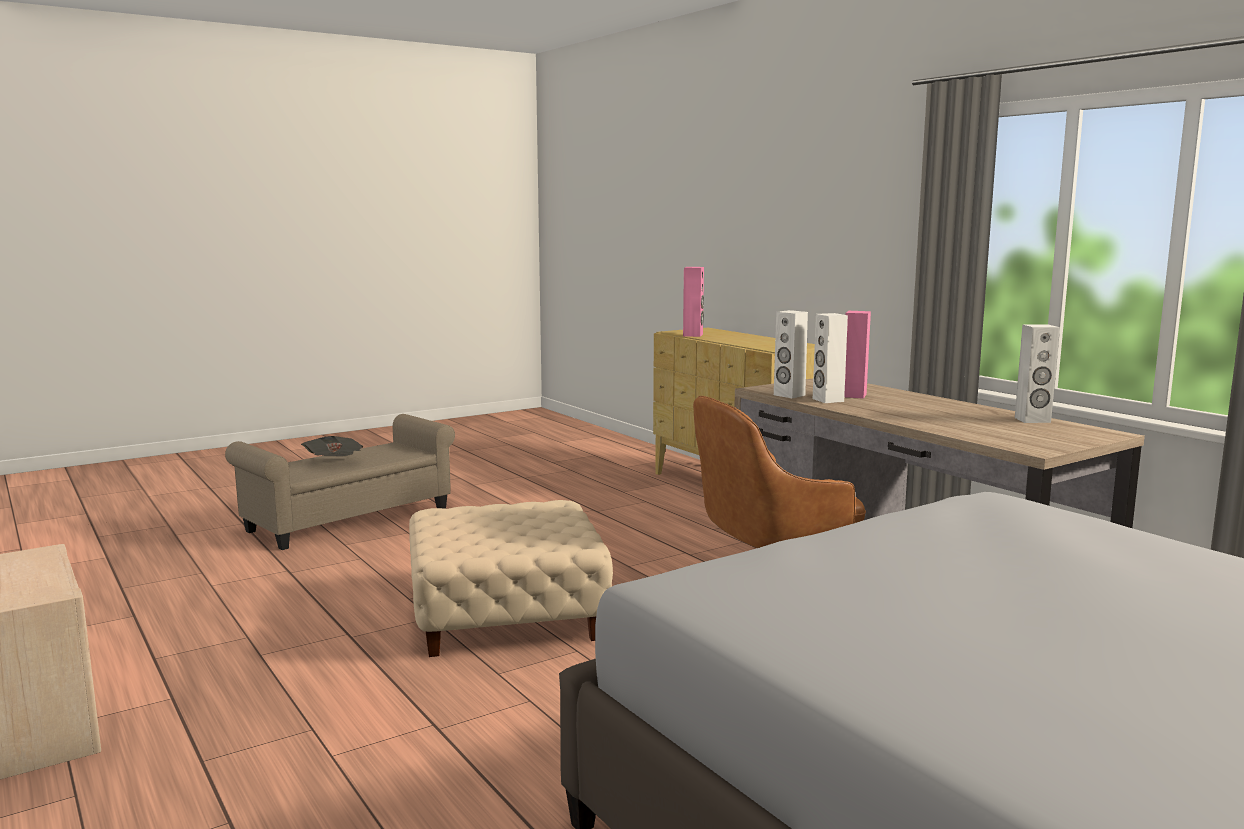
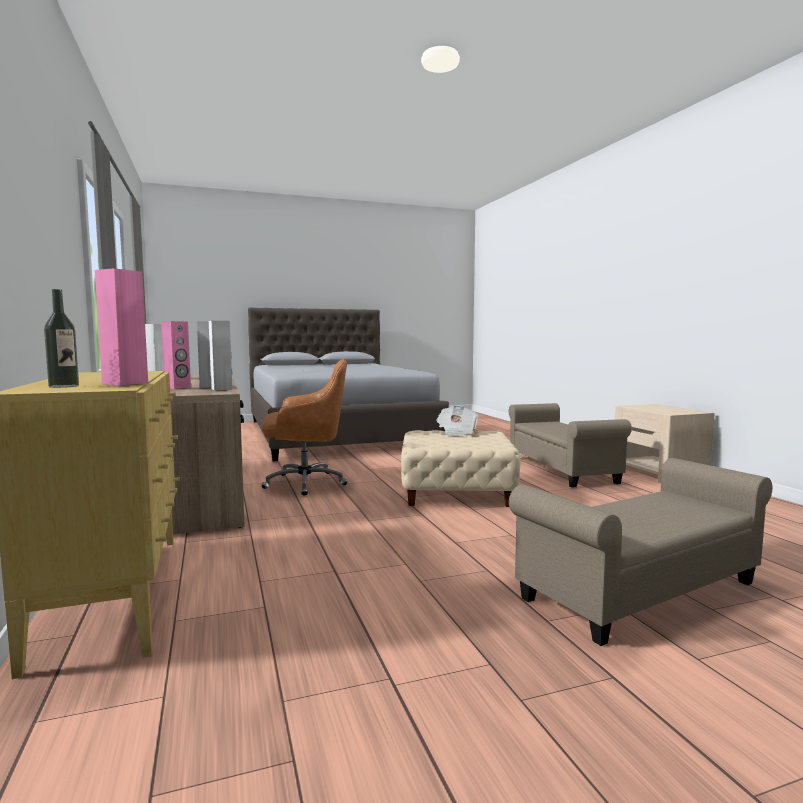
camera: 165 degrees left, 5 degrees down
(257, 718) = (561, 469): none -> beige ottoman
(334, 463) = (651, 510): newspaper -> newspaper (456, 432)
(710, 332) = (64, 386): none -> bottle

